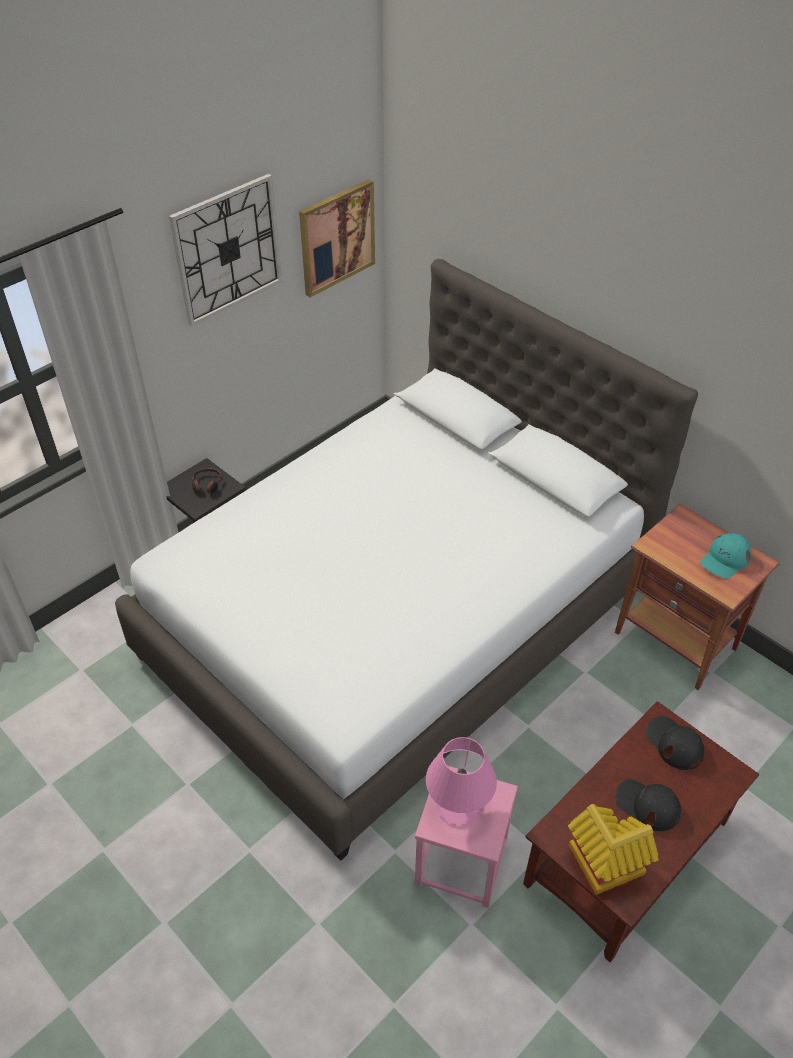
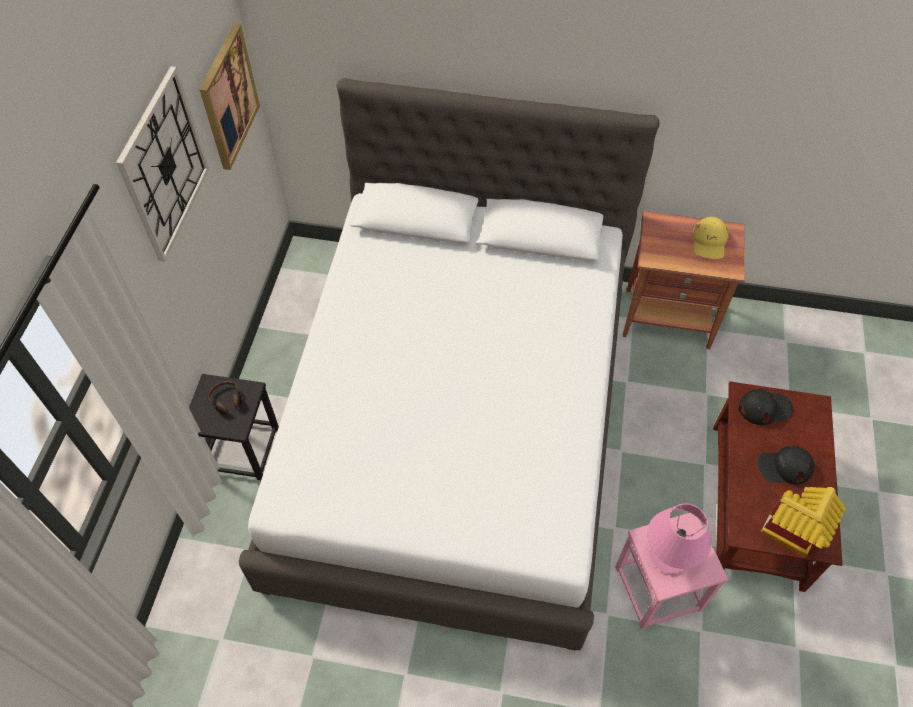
camera: 35 degrees left, 10 degrees up
(674, 743) = (764, 408): black cap -> black cap turned 150 degrees clockwise
(725, 559) = (709, 241): turquoise cap -> yellow cap

